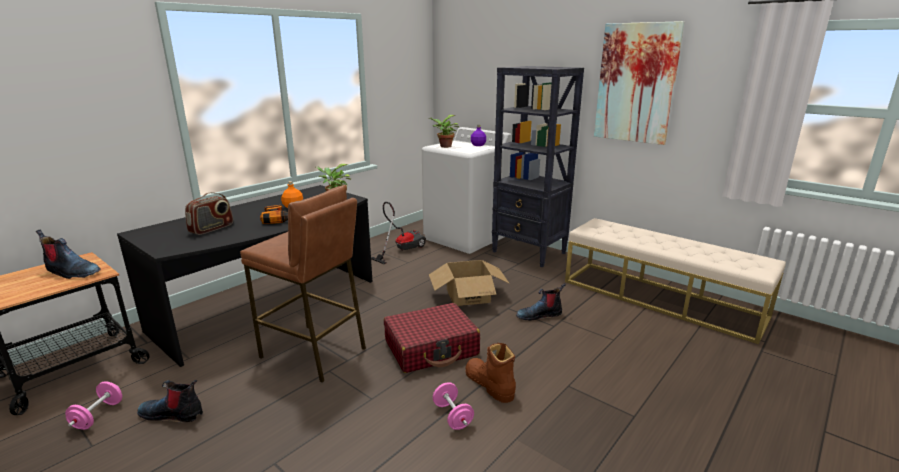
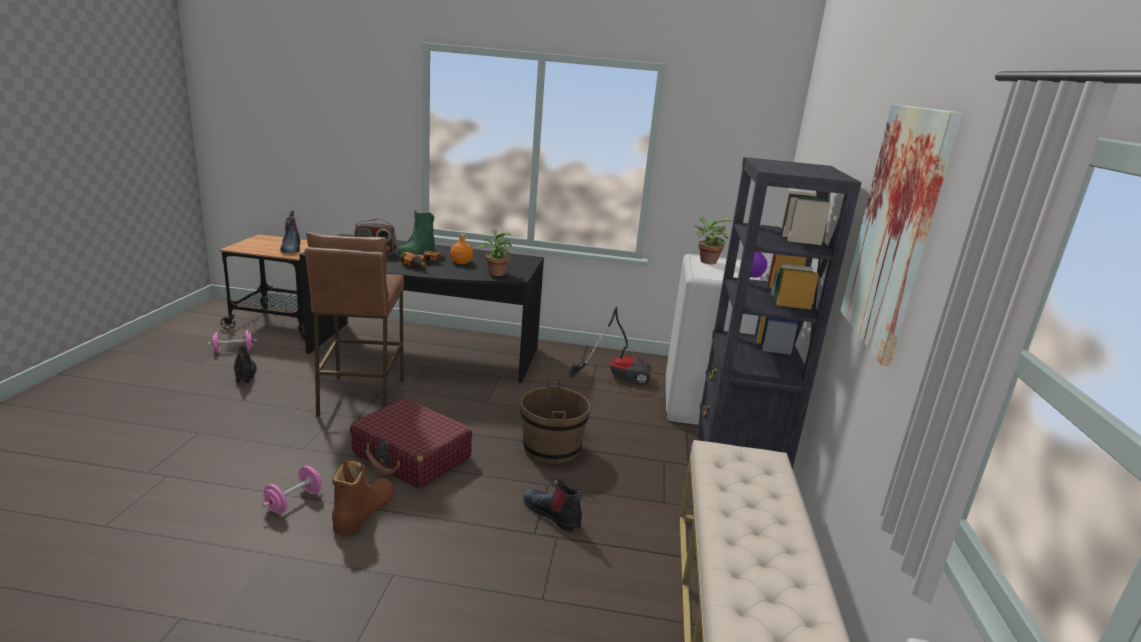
camera: 55 degrees right, 0 degrees up
(242, 216) = (416, 253): none -> green boot
(468, 295) = (551, 448): cardboard box -> brown bucket

